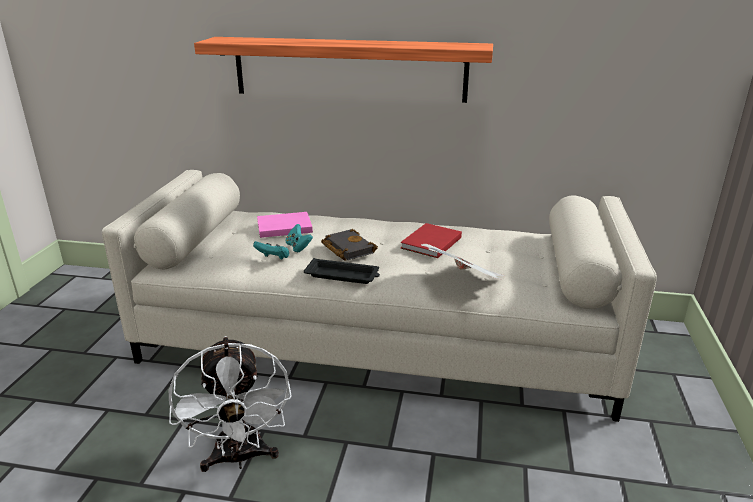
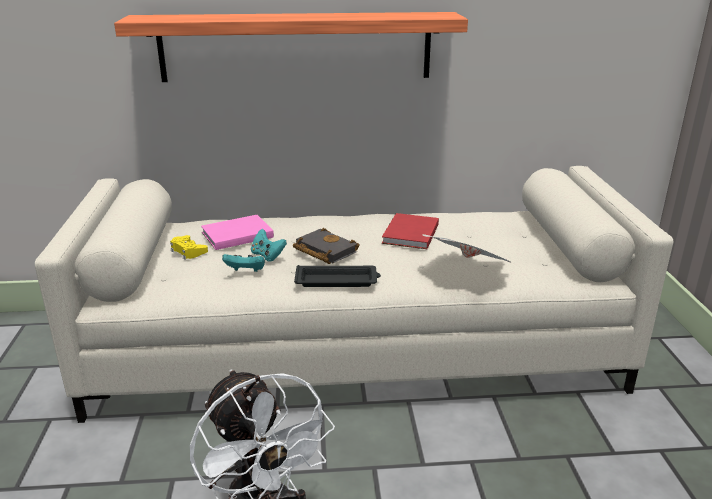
camera: 15 degrees left, 0 degrees up
(239, 236) = (188, 251): none -> yellow game controller

